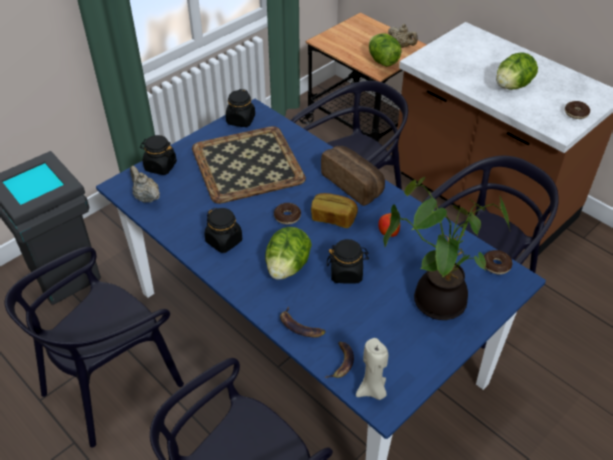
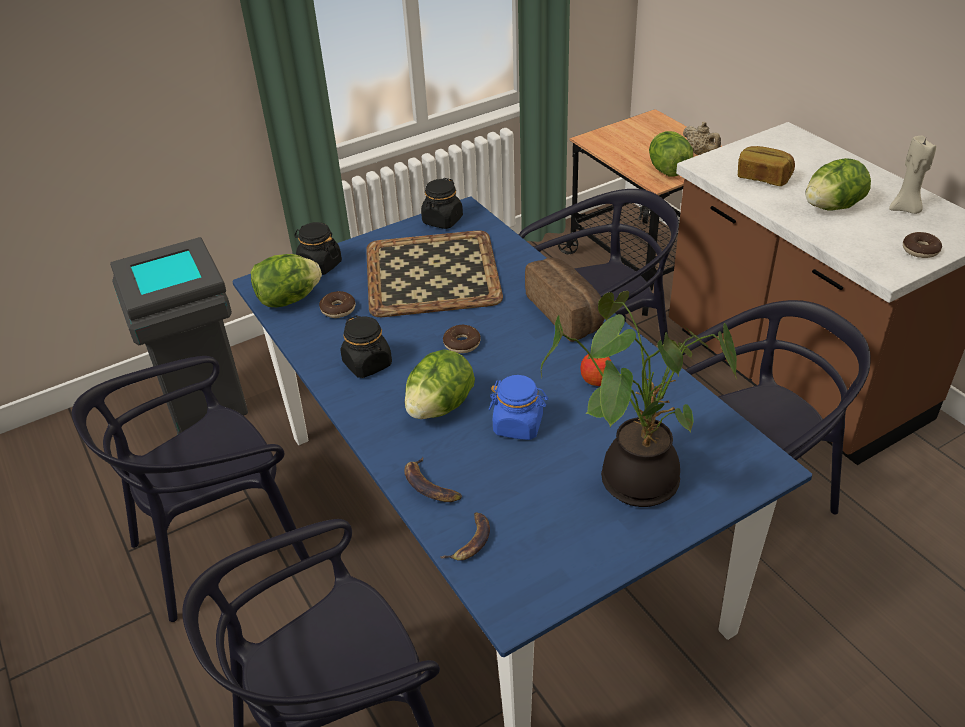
camera: 15 degrees right, 5 degrees down
(146, 197) = (288, 299): beige teapot -> lettuce
(333, 218) = (524, 352): bread -> bread (763, 177)
(346, 273) = (518, 425): black jar -> blue jar
(372, 390) = (502, 586): beige candle -> beige candle (905, 209)
(496, 265) = (741, 443): donut -> donut (338, 309)

